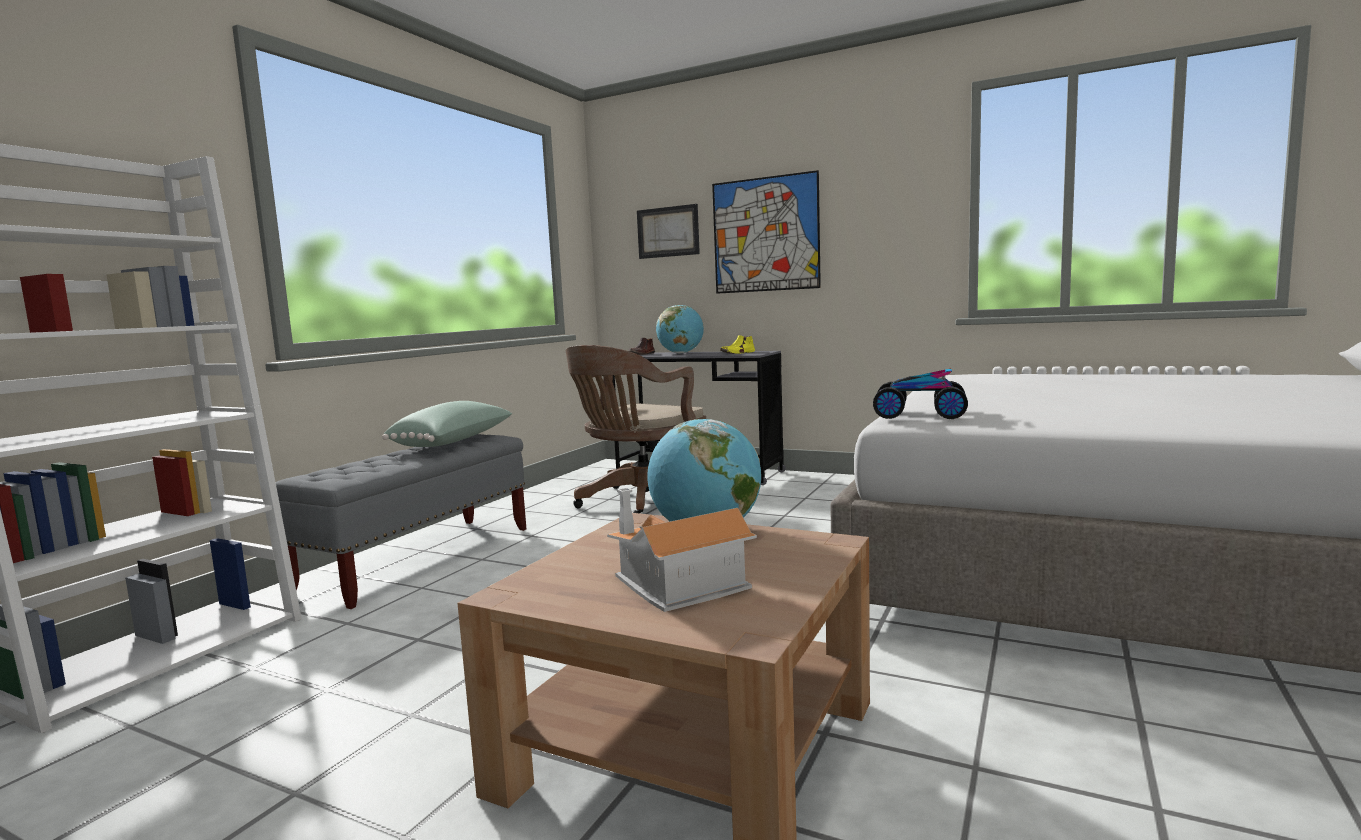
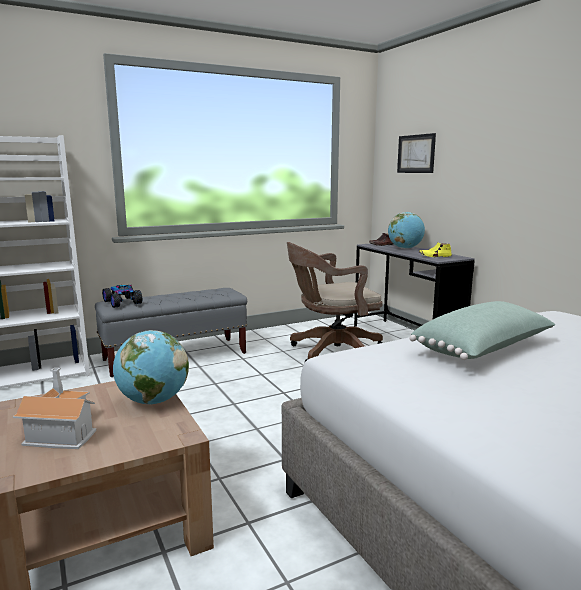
camera: 35 degrees right, 5 degrees up
(455, 442) = (208, 293): green pillow -> green pillow (484, 350)
(765, 234) = (477, 161): picture -> none
(919, 414) = (364, 355): toy car -> toy car (123, 302)

